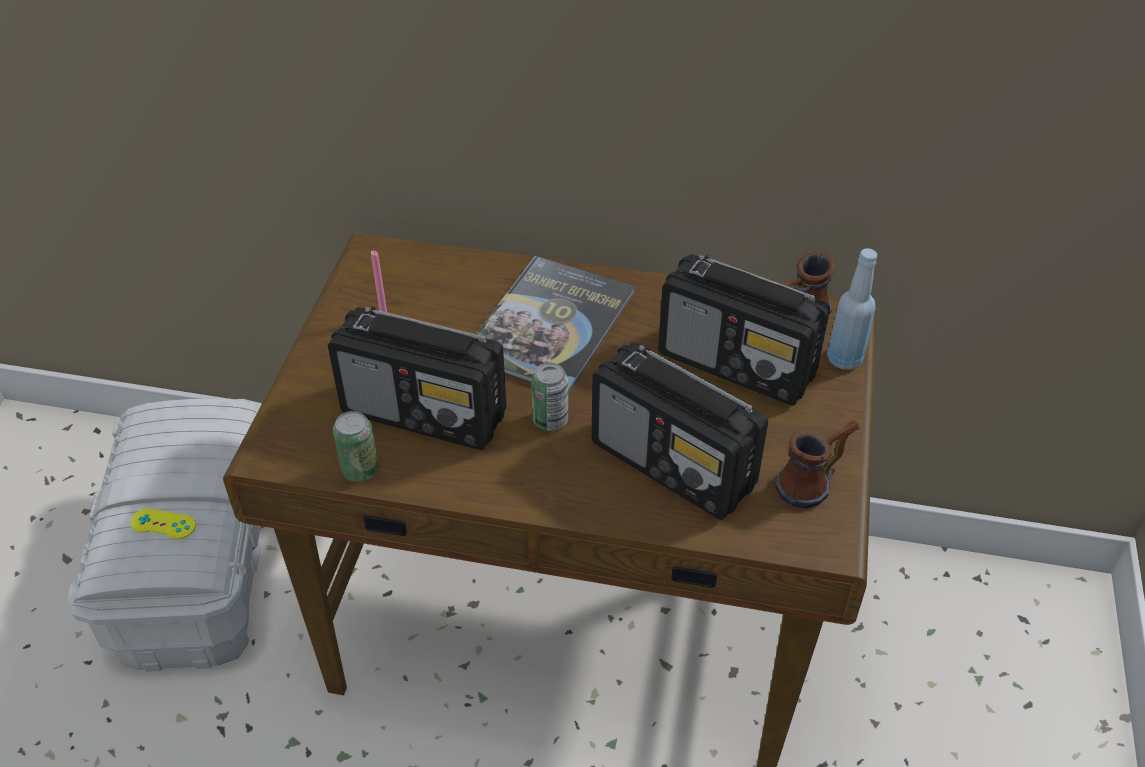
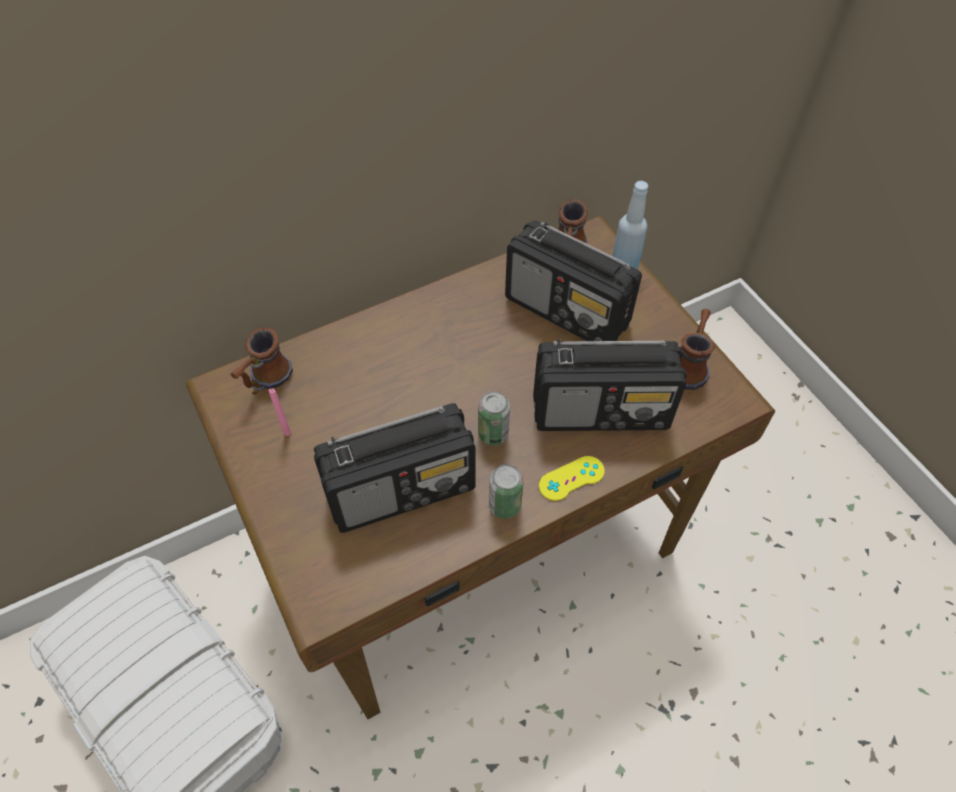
camera: 40 degrees left, 10 degrees up
(163, 524) = (170, 708): yellow game controller -> yellow game controller (571, 478)
(360, 469) = (402, 568): can -> can (505, 505)
(408, 267) = (265, 381): none -> mug
(550, 325) = (419, 361): book -> none
(737, 365) = (567, 312): radio -> radio turned 45 degrees clockwise

